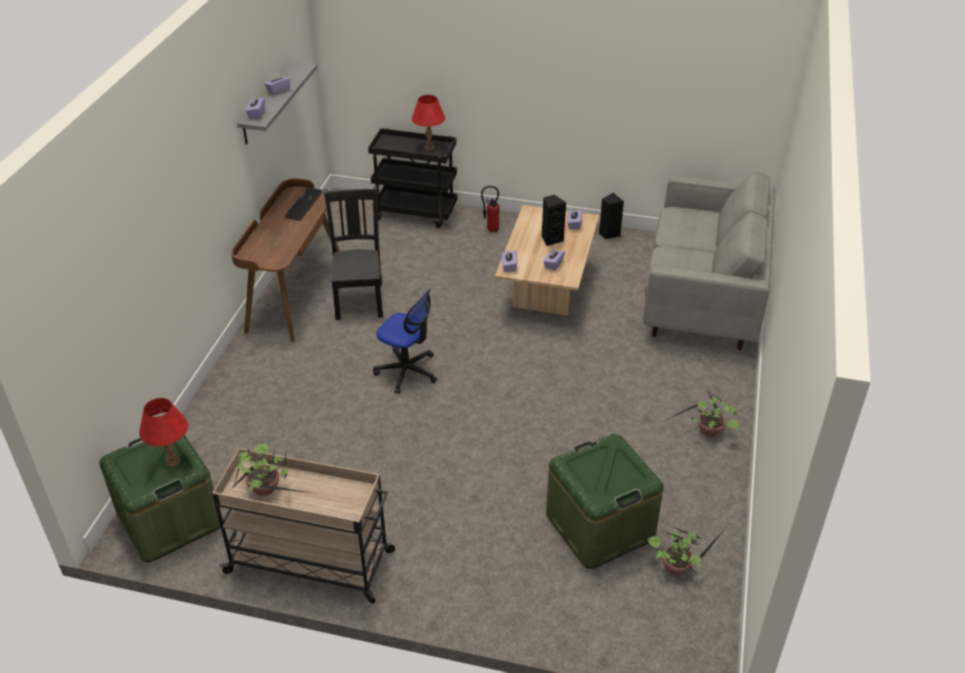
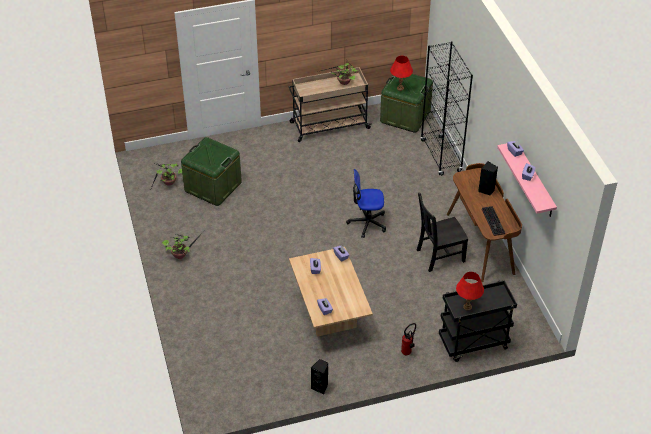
camera: 150 degrees right, 5 degrees up
(202, 423) = (441, 156): none -> black bookcase
(267, 103) = (534, 180): grey shelf -> pink shelf
(359, 299) = (438, 256): black chair -> black chair turned 105 degrees clockwise
(551, 239) = (331, 289): black speaker -> black speaker (486, 190)
(702, 298) = (223, 353): grey sofa -> none

